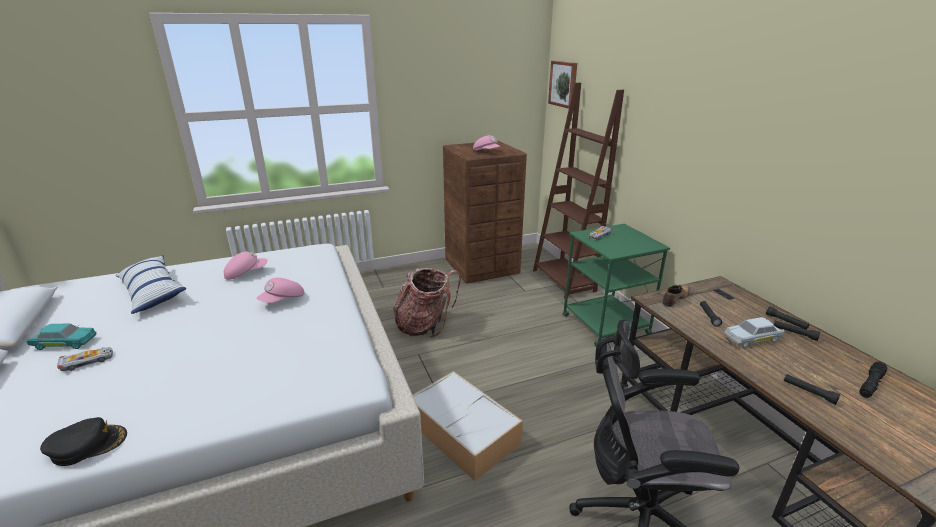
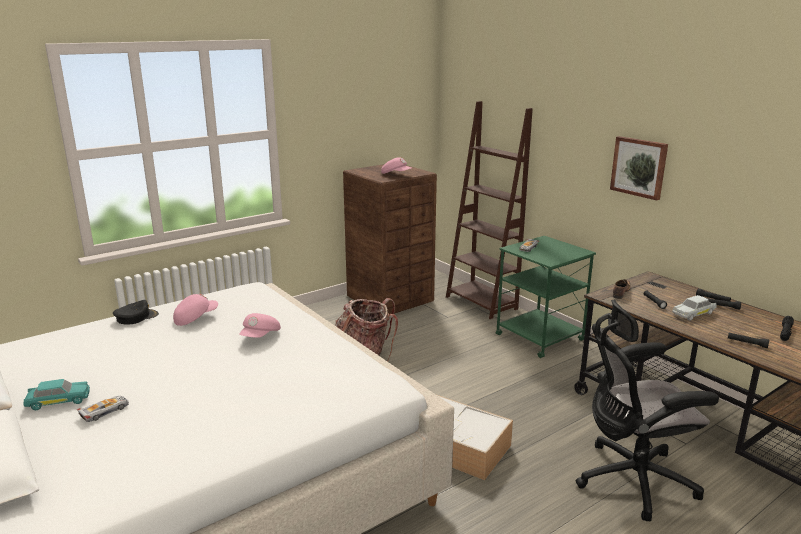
camera: 15 degrees left, 5 degrees down
(88, 445) = (183, 468): black cap -> black cap (136, 317)
(152, 292) = (106, 346): pillow -> none
(563, 84) = (459, 102): picture -> picture (639, 167)

